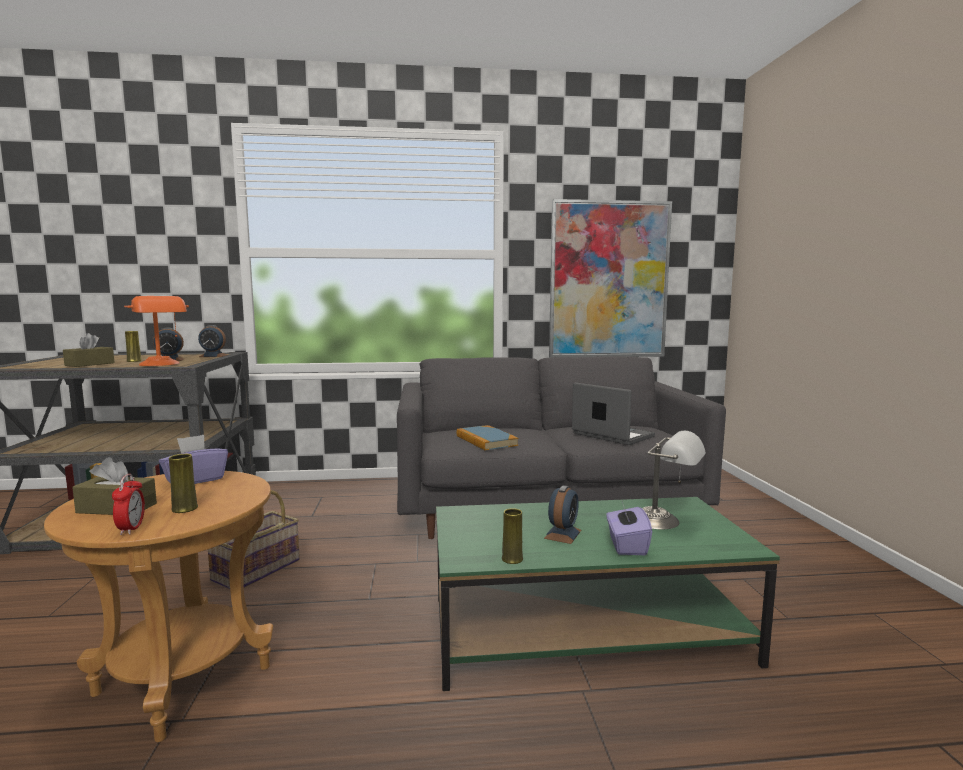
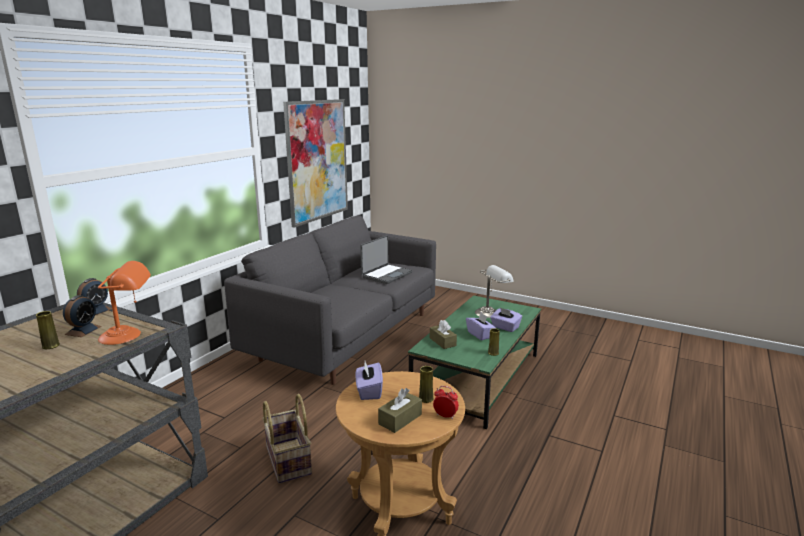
camera: 55 degrees left, 10 degrees up
(90, 364) = (44, 366): brown tissue box -> brown tissue box (442, 342)
(486, 441) = (343, 303): book -> none
(563, 534) = (480, 335): alarm clock -> purple tissue box
(611, 435) = (386, 275): laptop -> laptop turned 135 degrees clockwise

